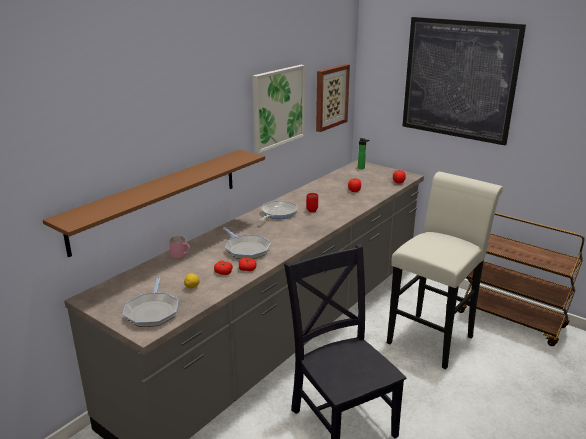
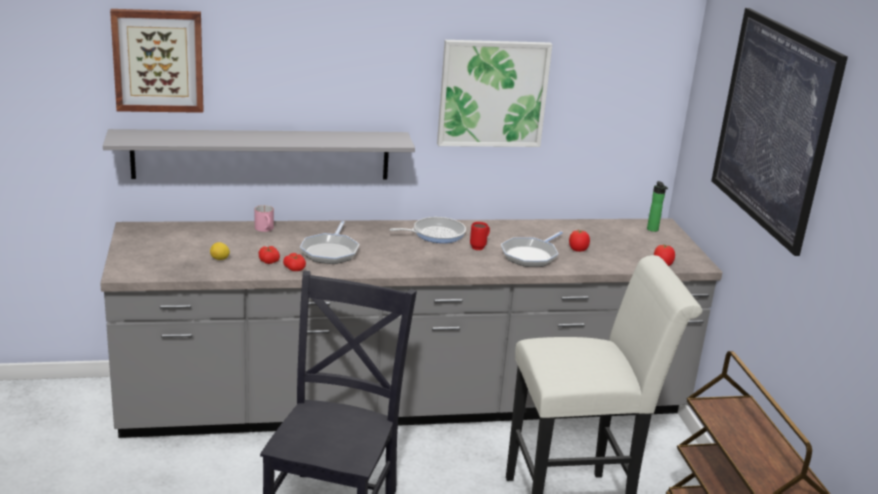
camera: 40 degrees right, 0 degrees up
(152, 311) = (155, 261): frying pan -> frying pan (531, 255)
(158, 198) = (262, 154): brown shelf -> grey shelf
(331, 97) = (618, 104): picture -> picture (158, 60)

